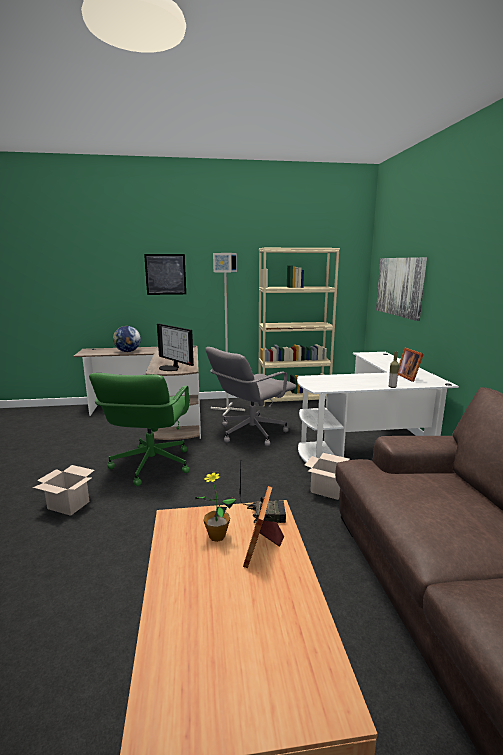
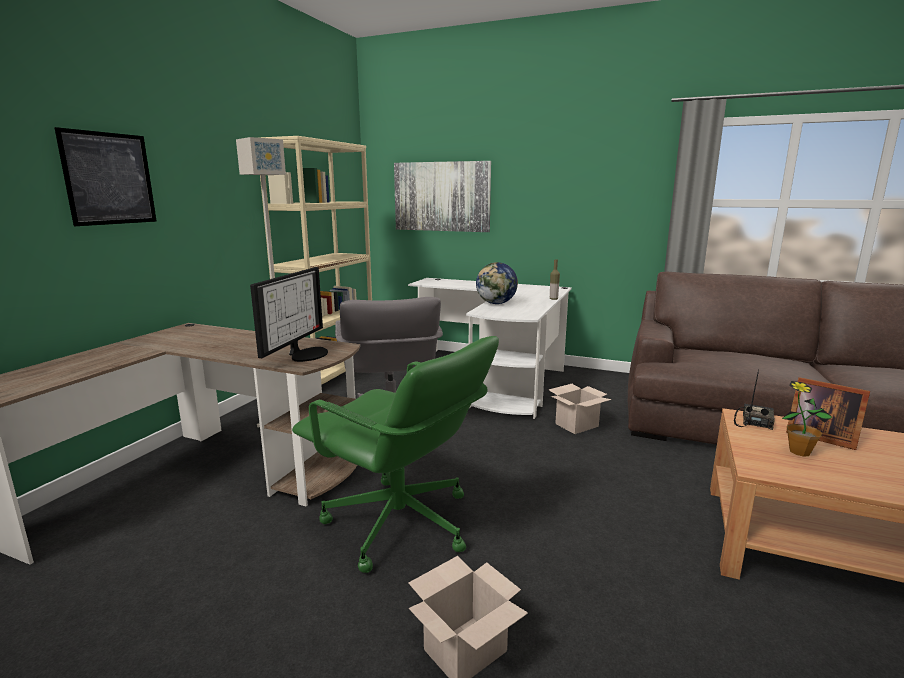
camera: 60 degrees left, 0 degrees up
(127, 351) = (90, 365): globe -> globe (496, 303)
(171, 368) = (305, 354): monitor -> monitor turned 60 degrees counterclockwise
(409, 377) = (529, 290): picture frame -> none

